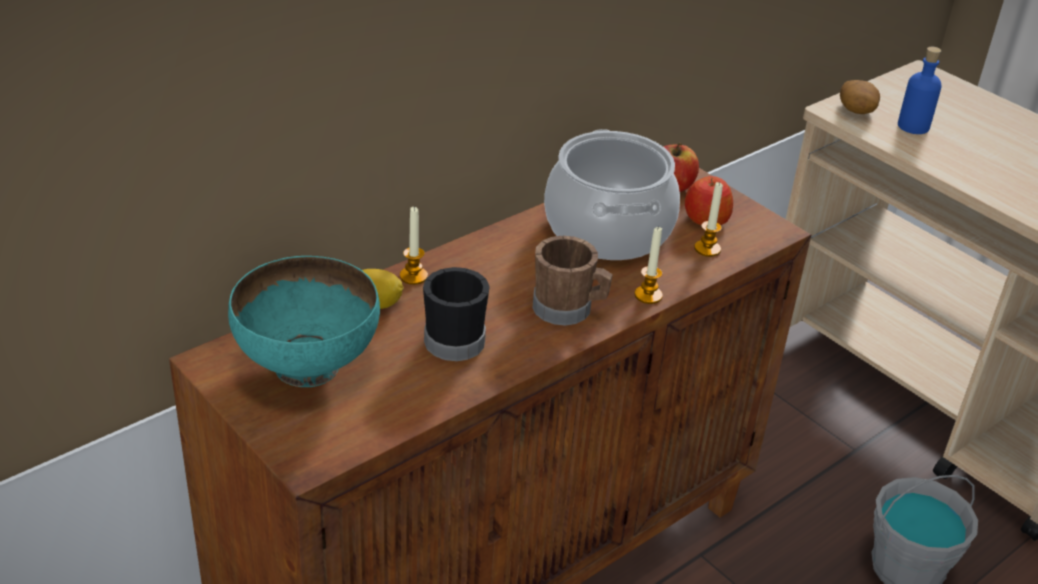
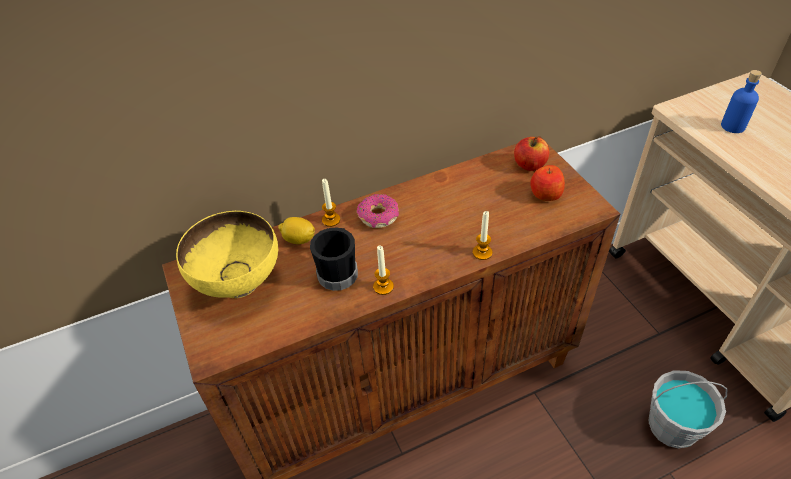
camera: 20 degrees right, 10 degrees up
(307, 368) = (238, 283): turquoise bowl -> yellow bowl
(483, 266) = (378, 217): none -> donut
(568, 310) = (423, 258): brown mug -> none
(609, 230) = (474, 196): cooking pot -> none
(707, 249) = (538, 218): candle -> candle (383, 287)
(857, 110) = (692, 110): potato -> none

